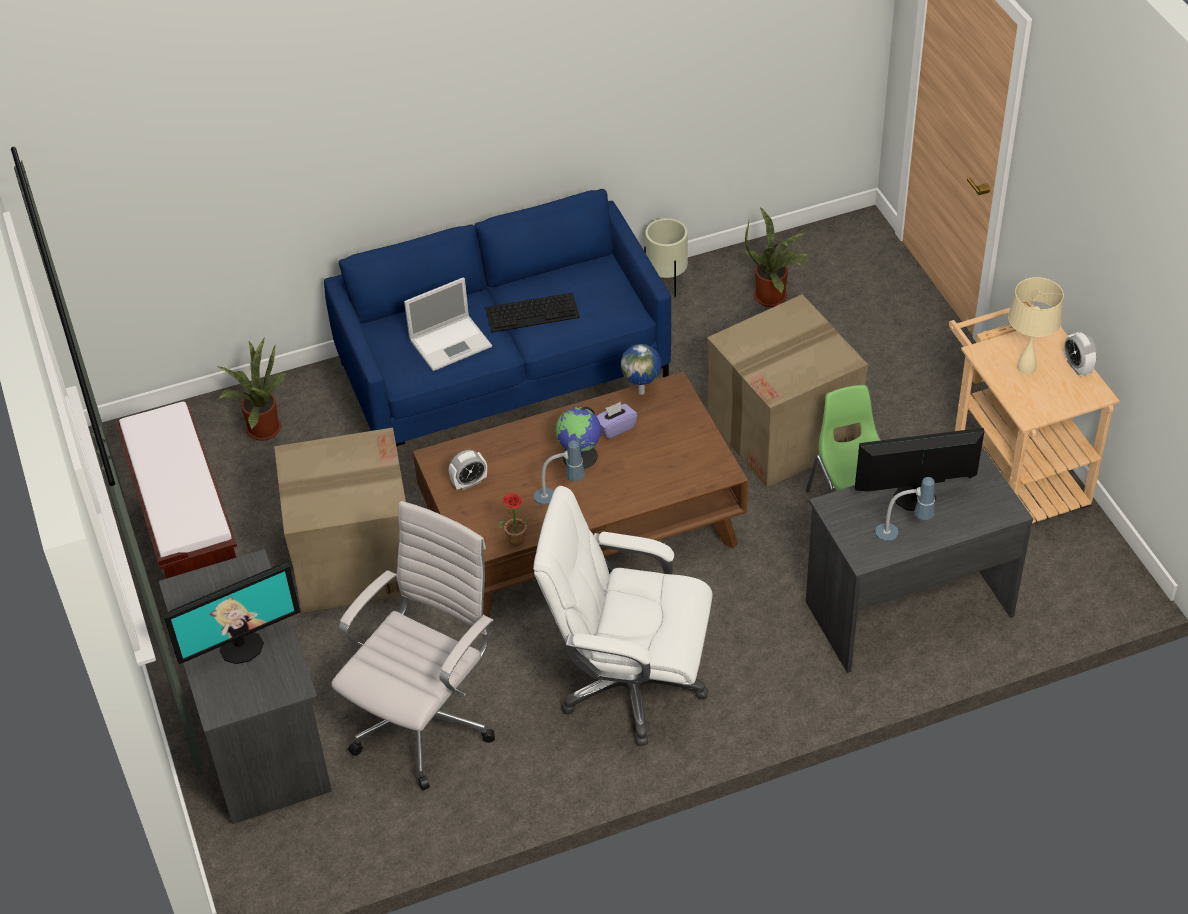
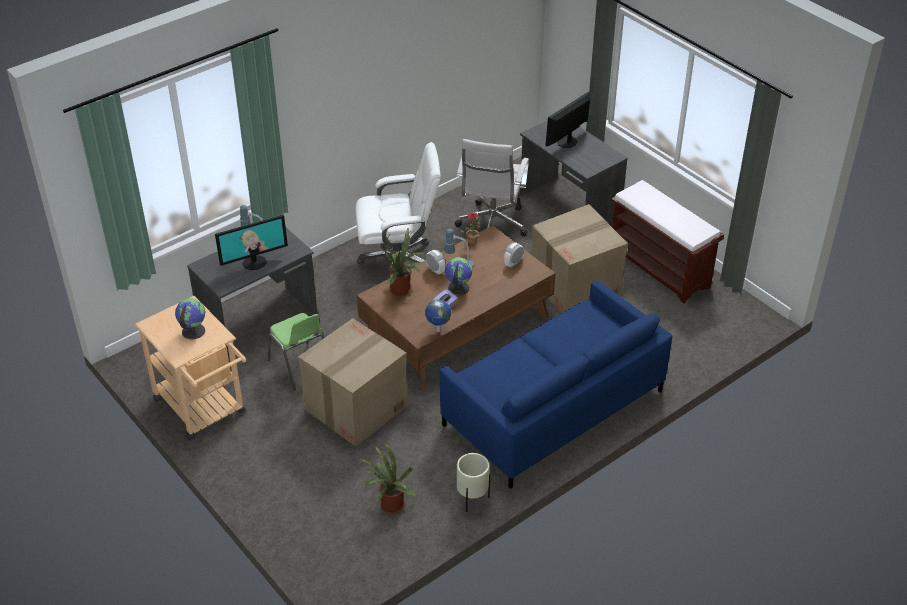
camera: 160 degrees right, 5 degrees down
(261, 428) = (680, 341): potted plant -> potted plant (402, 290)
(451, 342) = (570, 333): laptop -> none
(533, 312) = (530, 363): keyboard -> none
(1026, 367) = (193, 331): beige table lamp -> globe
(1077, 367) = (160, 337): alarm clock -> alarm clock (435, 270)

